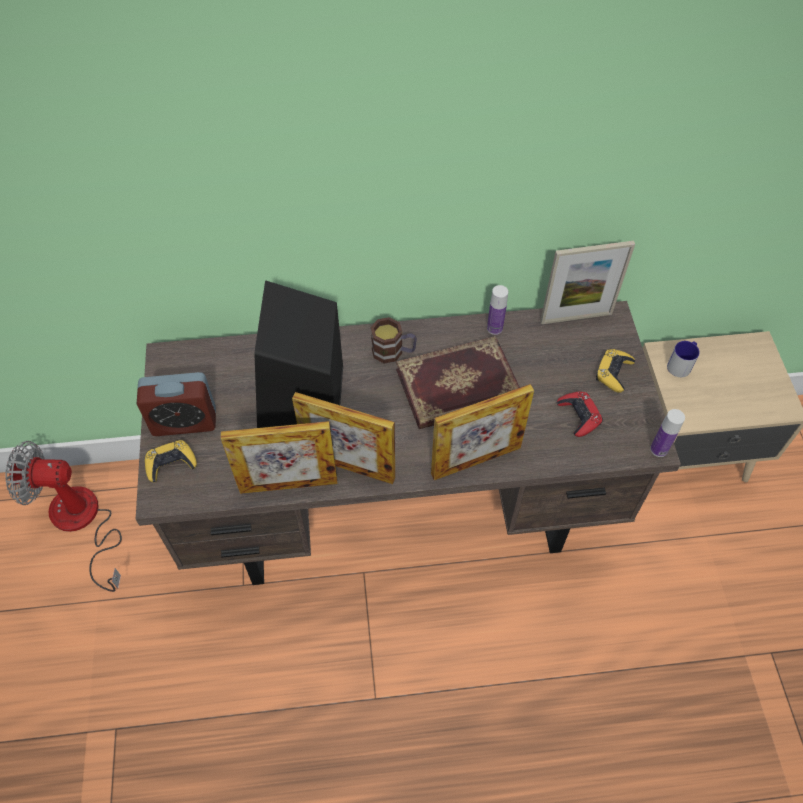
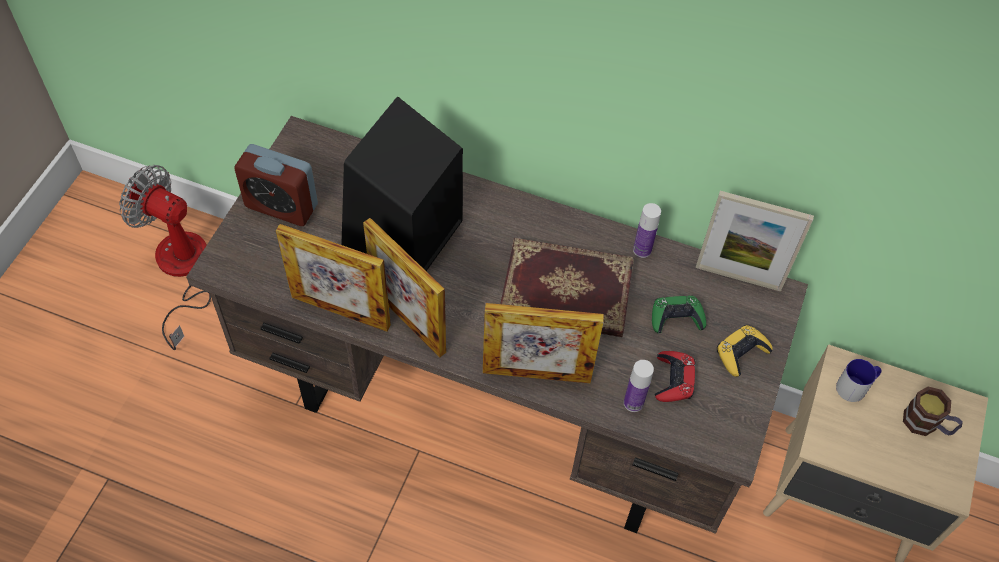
camera: 25 degrees right, 0 degrees up
(170, 463) = (246, 240): yellow game controller -> none
(393, 352) = (522, 228): mug -> mug (927, 424)
(551, 368) = (676, 318): none -> green game controller
(659, 449) = (738, 454): bottle -> bottle (633, 403)

